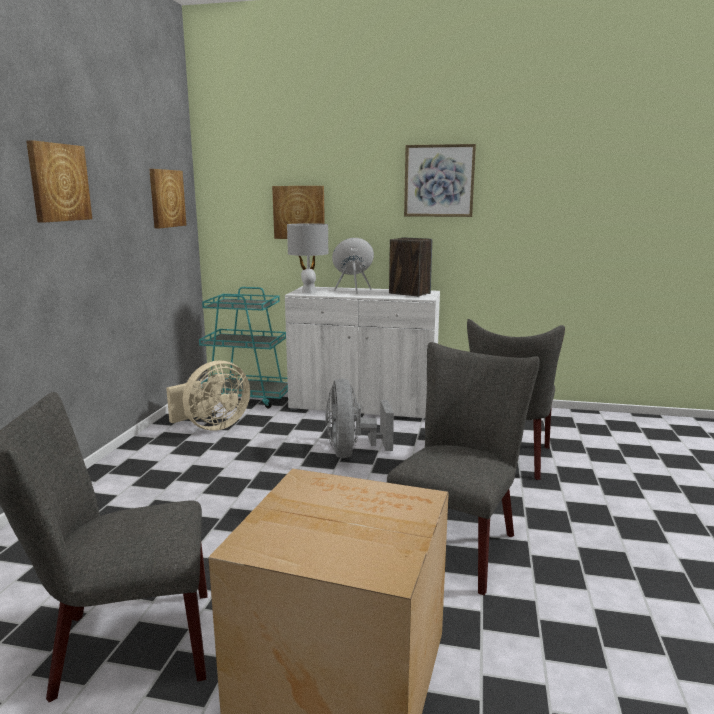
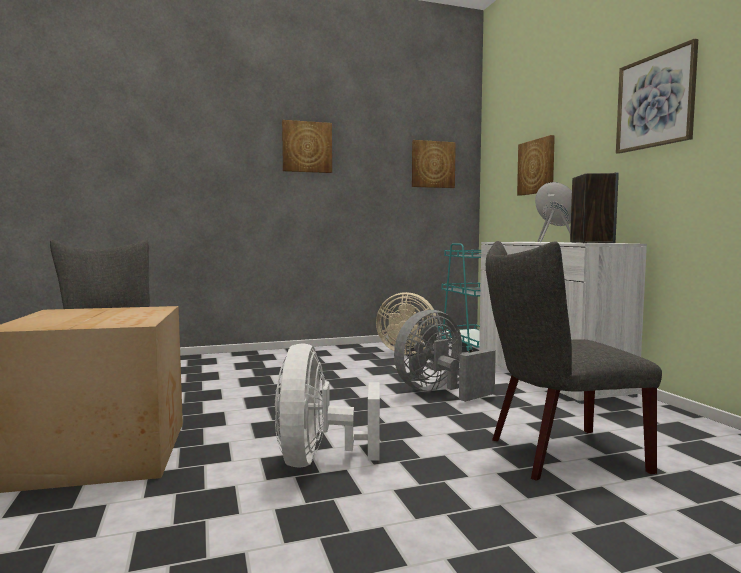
camera: 60 degrees right, 10 degrees down
(309, 292) = (509, 241): grey table lamp -> none
(457, 543) = (318, 460): grey chair -> white fan

